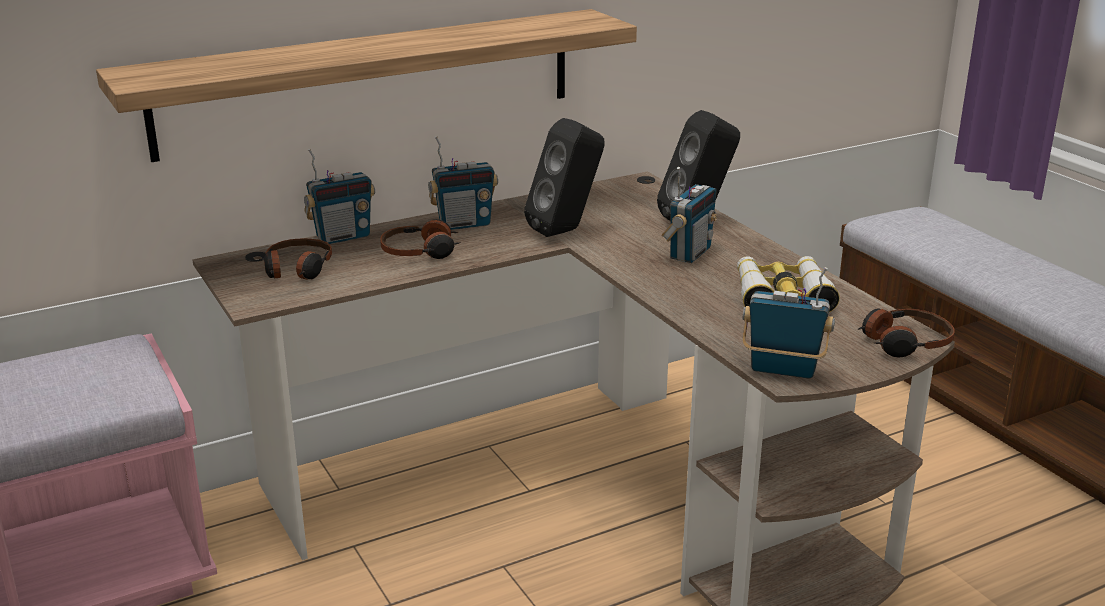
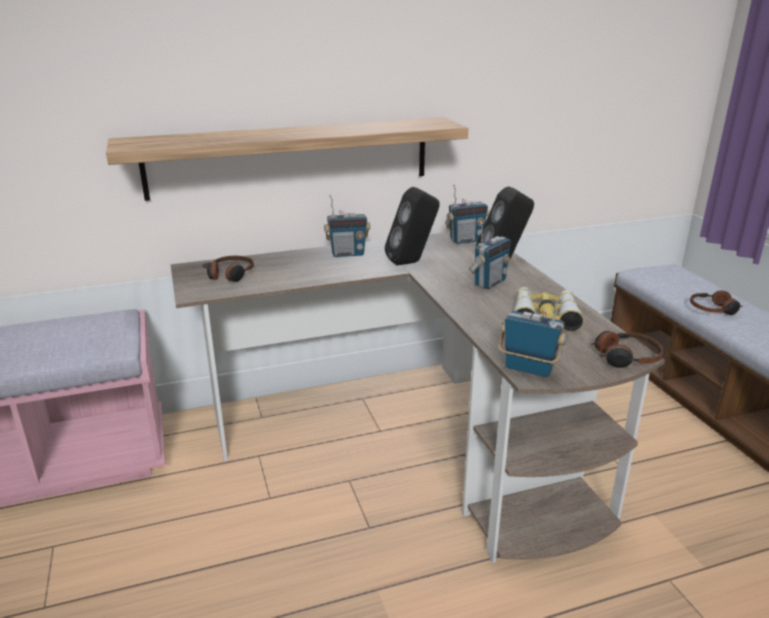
camera: 10 degrees right, 0 degrees up
(343, 237) = (268, 256): radio -> radio (466, 240)
(420, 252) = (312, 269): headphones -> headphones (714, 309)

